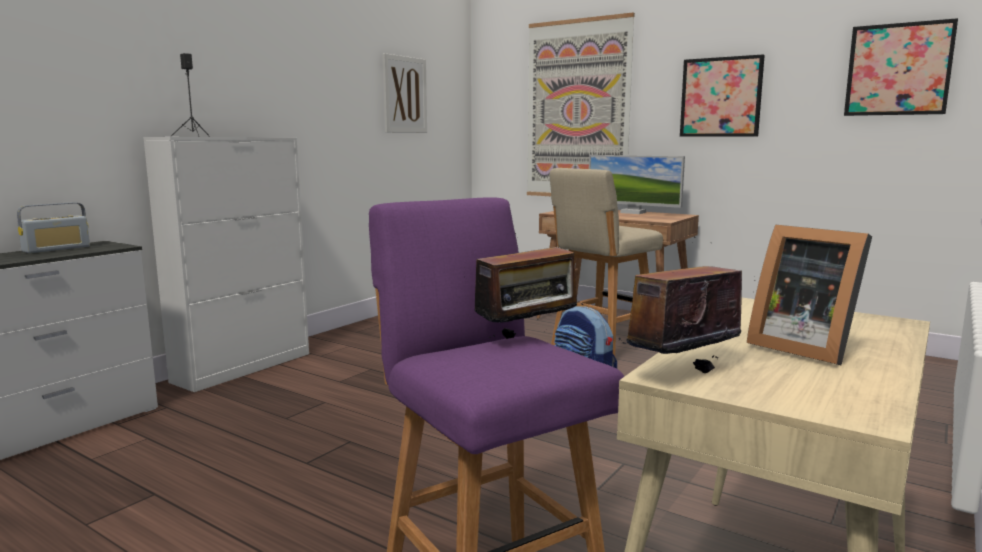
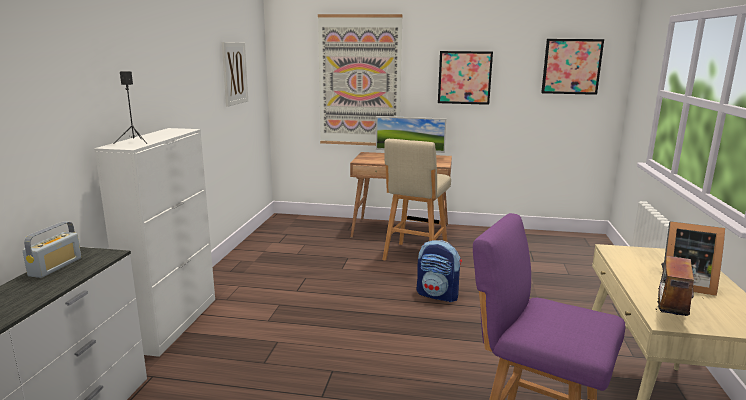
camera: 25 degrees left, 5 degrees up
(528, 338) = (551, 302): radio -> none

